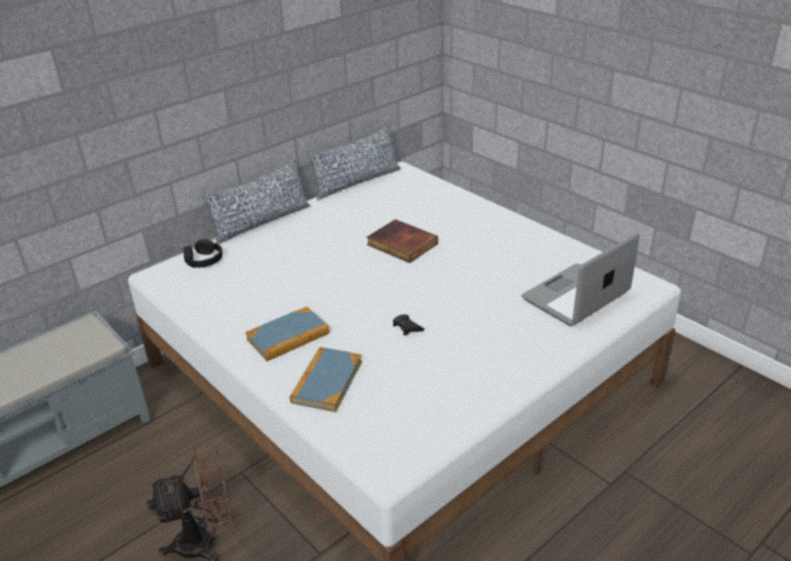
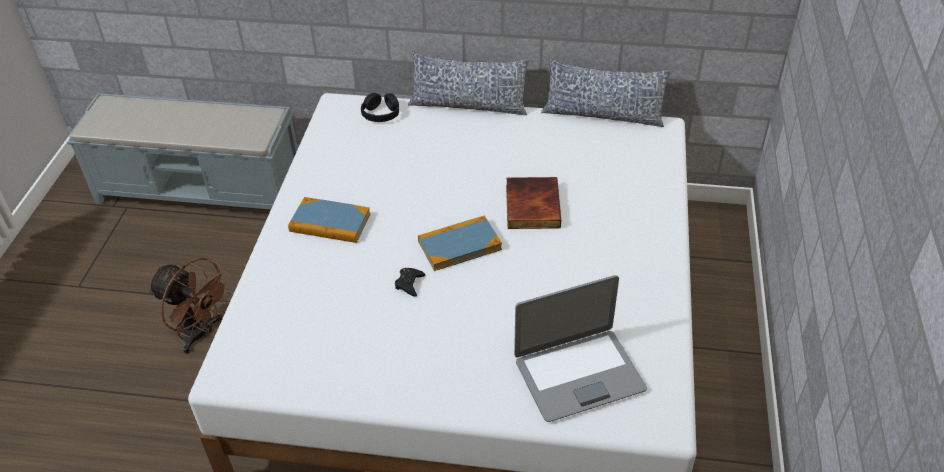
camera: 50 degrees right, 10 degrees up
(327, 381) = (295, 280): book -> book (459, 245)
(576, 296) = (578, 374): laptop -> laptop turned 150 degrees clockwise

